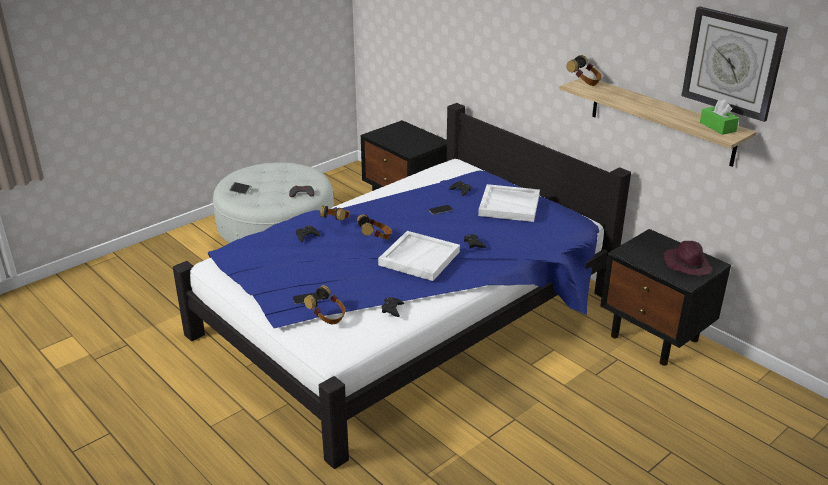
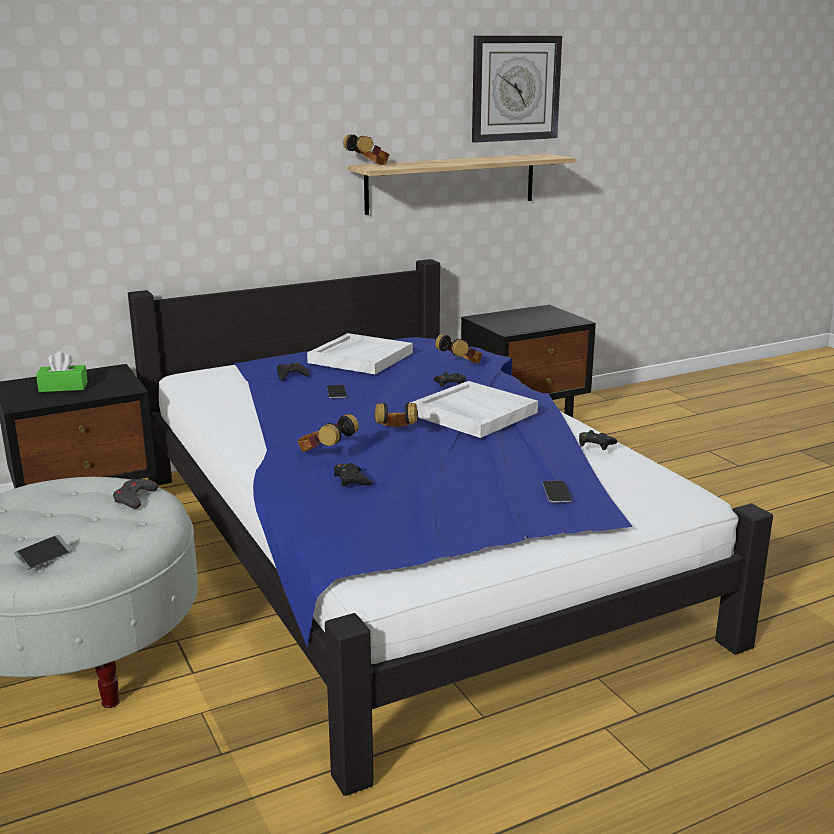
camera: 75 degrees left, 10 degrees down
(327, 317) = (608, 485): headphones -> headphones (461, 365)
(687, 264) = (543, 316): purple hat -> none
(717, 127) = (531, 156): green tissue box -> green tissue box (63, 387)

